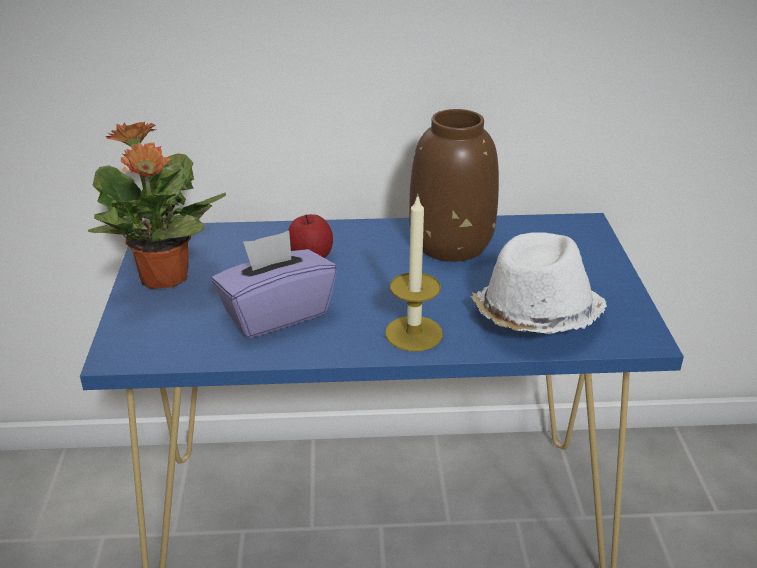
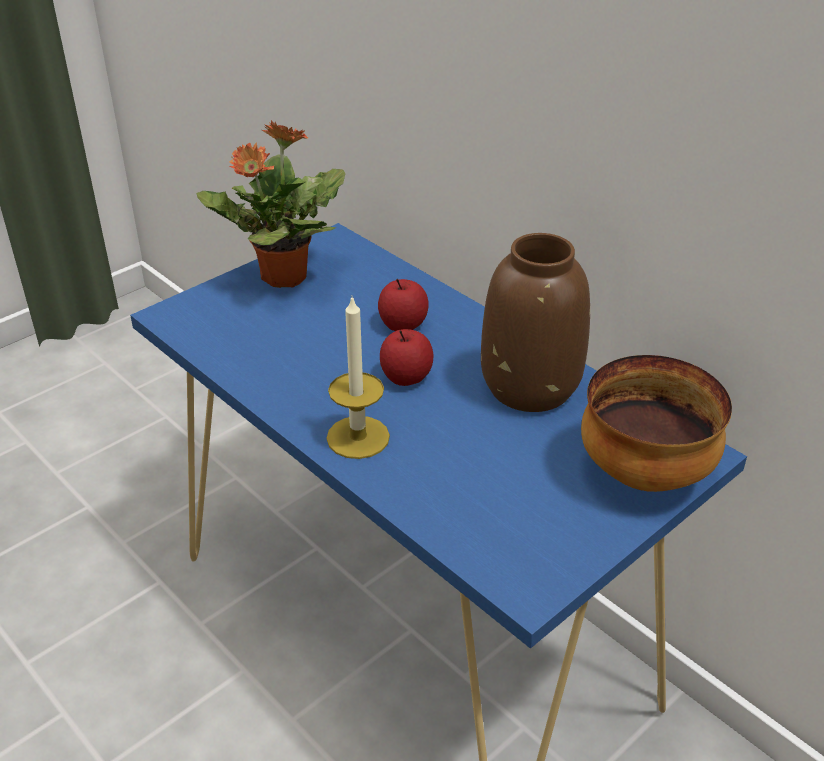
camera: 50 degrees right, 5 degrees up
(276, 313) = (300, 352): purple tissue box -> none
(373, 283) = (406, 377): none -> apple
(536, 316) = (475, 497): white hat -> none
(583, 248) = (646, 474): none -> bowl

